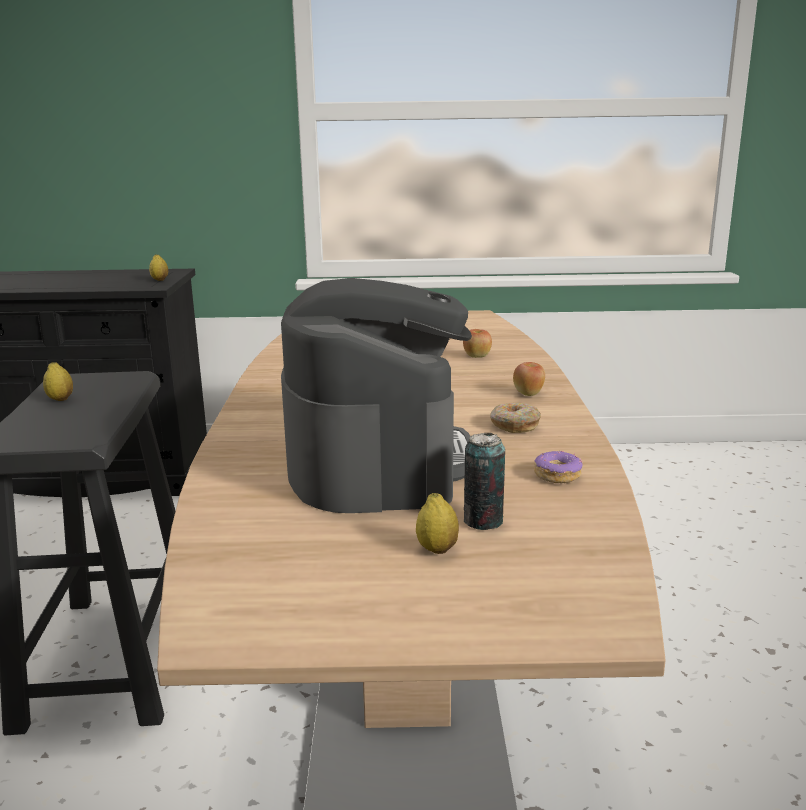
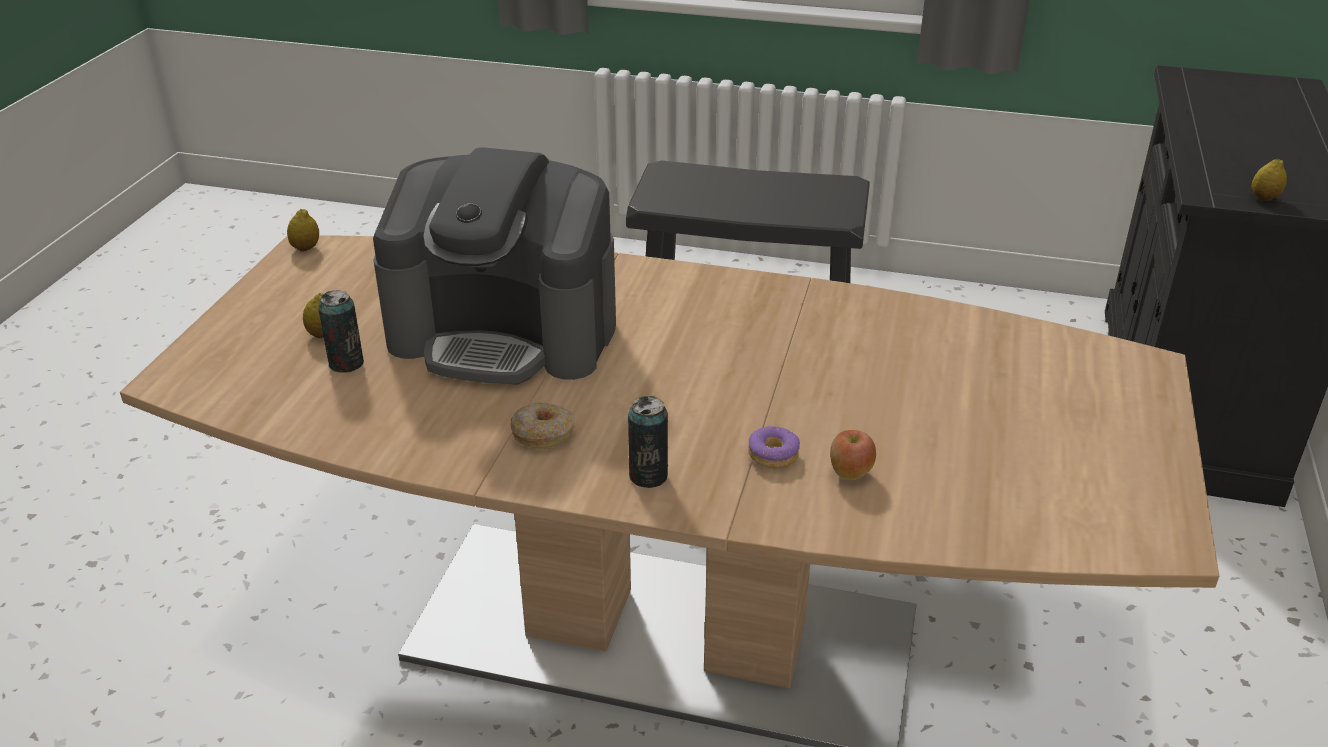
camera: 105 degrees right, 15 degrees up
(60, 399) = (779, 186): lemon -> lemon (305, 248)
(529, 394) = (648, 476): apple -> can
(557, 475) = (396, 426): donut -> donut (773, 455)

